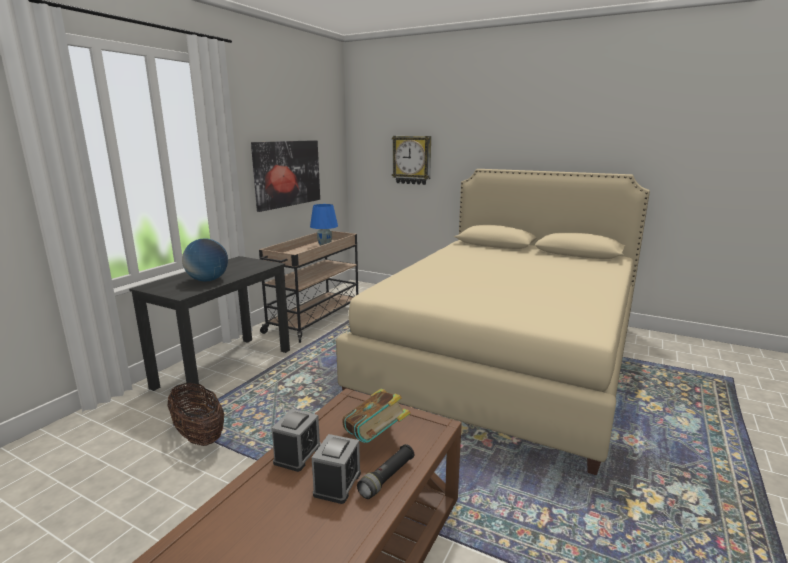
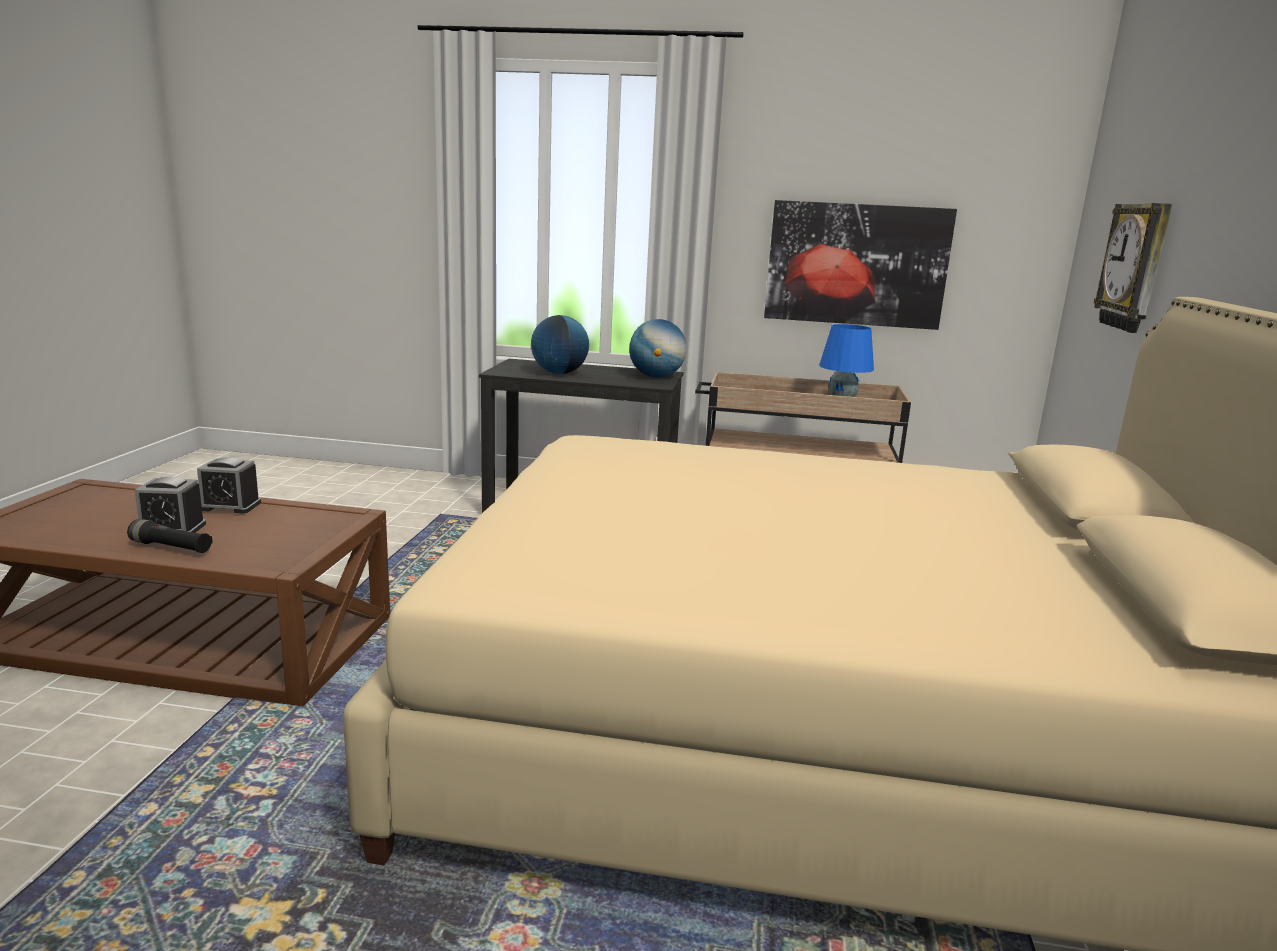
camera: 70 degrees right, 0 degrees up
(199, 435) = (422, 530): basket -> none
(247, 262) = (656, 377): none -> globe
(375, 438) = (258, 537): book -> none

